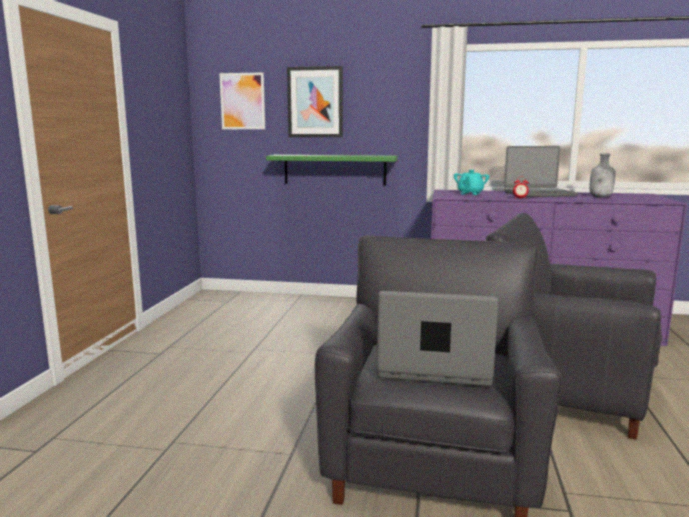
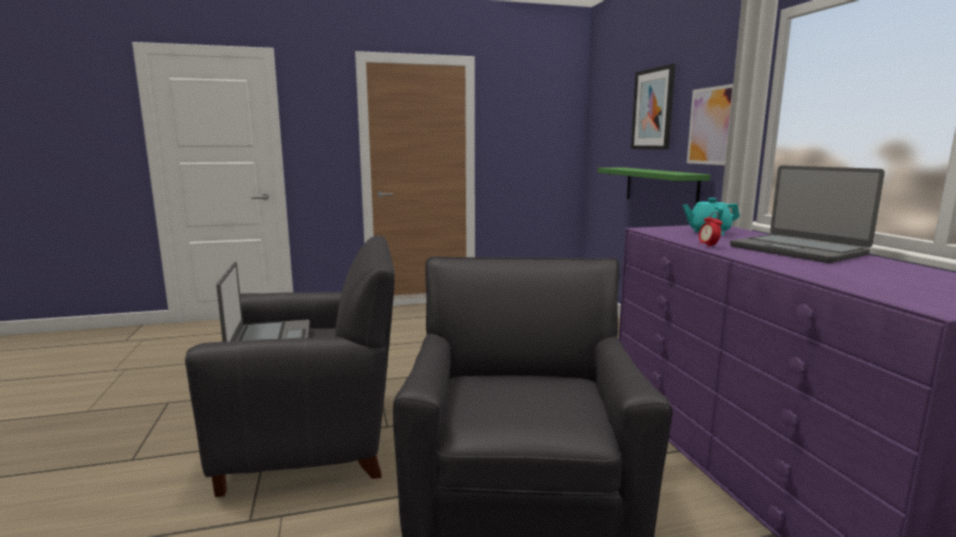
camera: 65 degrees right, 0 degrees up
(242, 101) = (610, 112): picture -> picture (711, 126)
(601, 197) = (868, 273): grey bottle -> none

